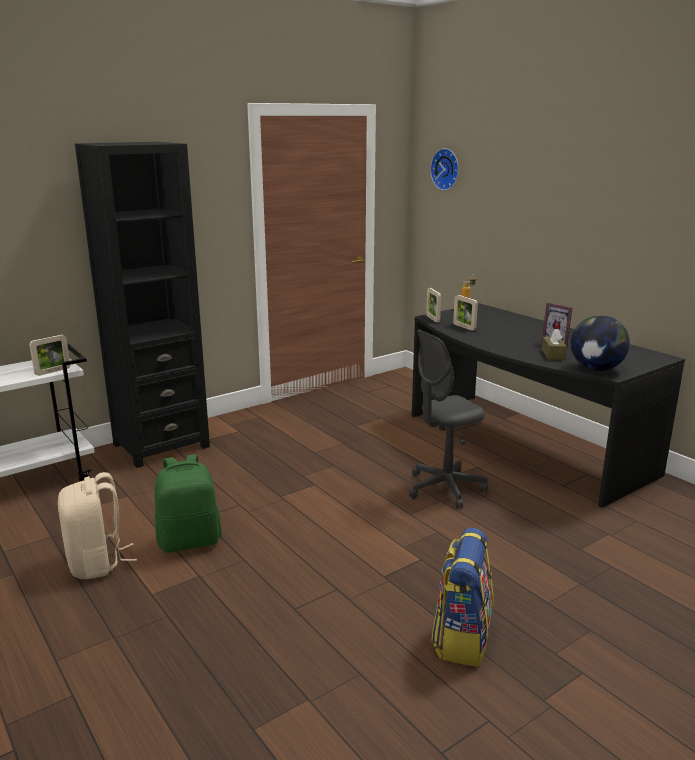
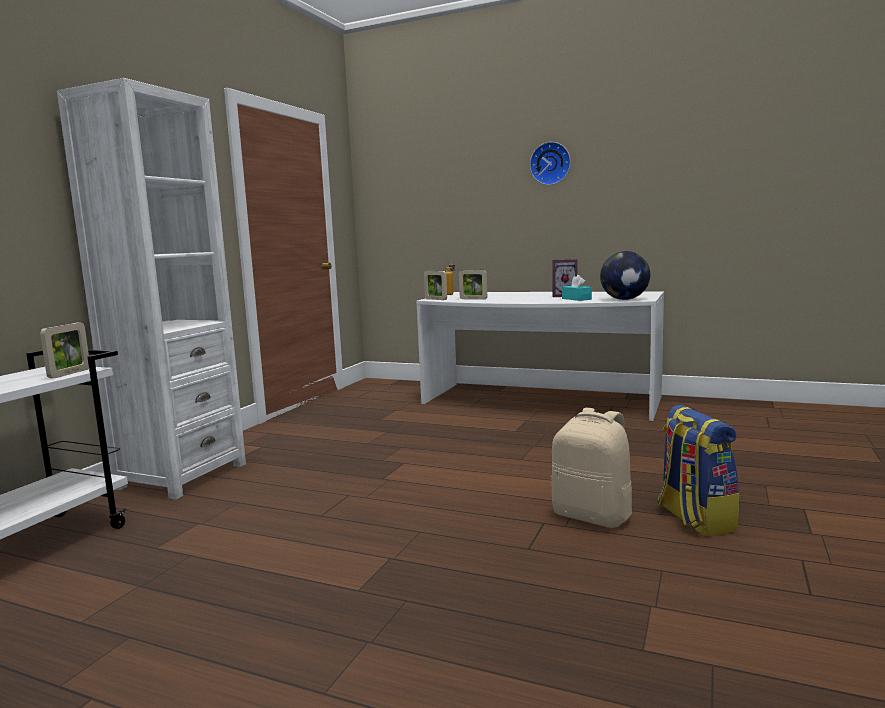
camera: 30 degrees left, 10 degrees down
(97, 563) = (244, 587): beige backpack -> beige backpack (593, 516)
(161, 445) = (182, 476): black bookcase -> white bookcase
(190, 541) = (336, 535): green backpack -> none
(445, 488) = (523, 438): grey office chair -> none
(446, 169) = (396, 176): wall clock -> wall clock (550, 163)
(521, 445) = (538, 402): black desk -> white desk
(553, 354) = (576, 299): brown tissue box -> turquoise tissue box

